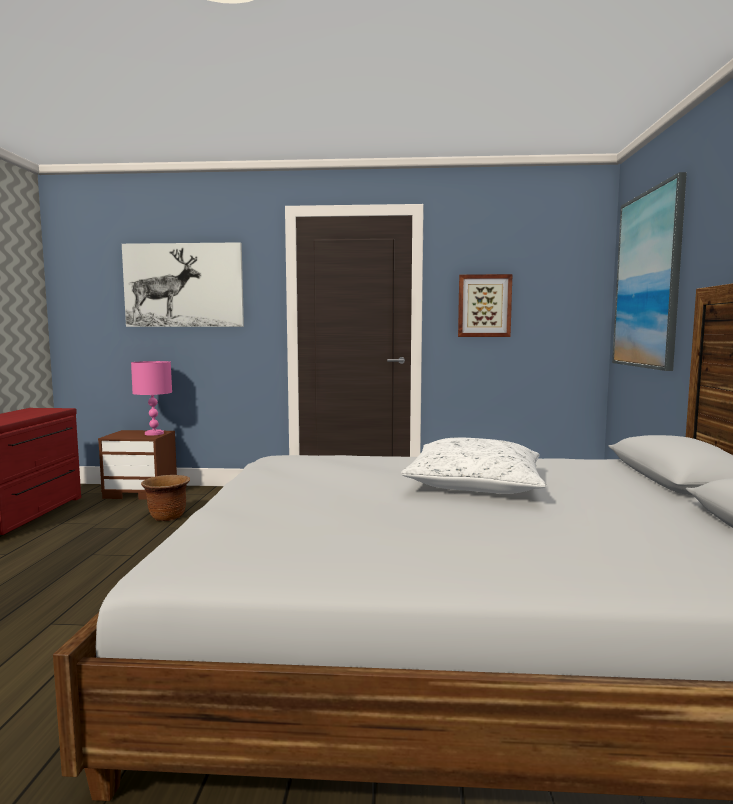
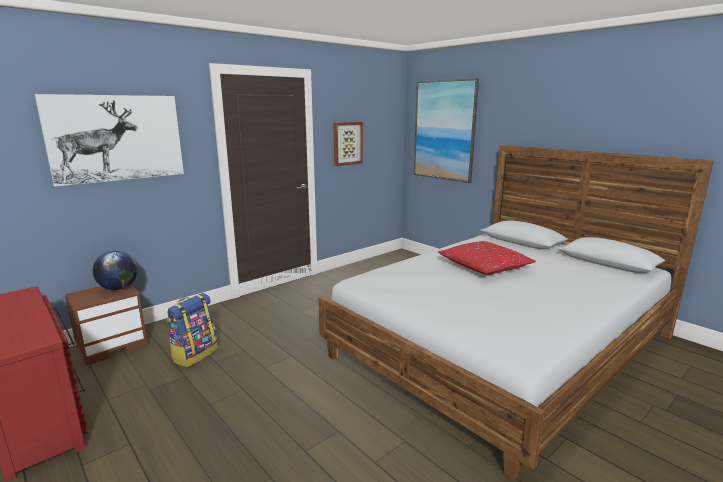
camera: 45 degrees left, 10 degrees up
(154, 433) = (118, 288): pink table lamp -> globe
(167, 517) = (195, 354): brown planter -> backpack
(475, 483) = (484, 266): white pillow -> red pillow

